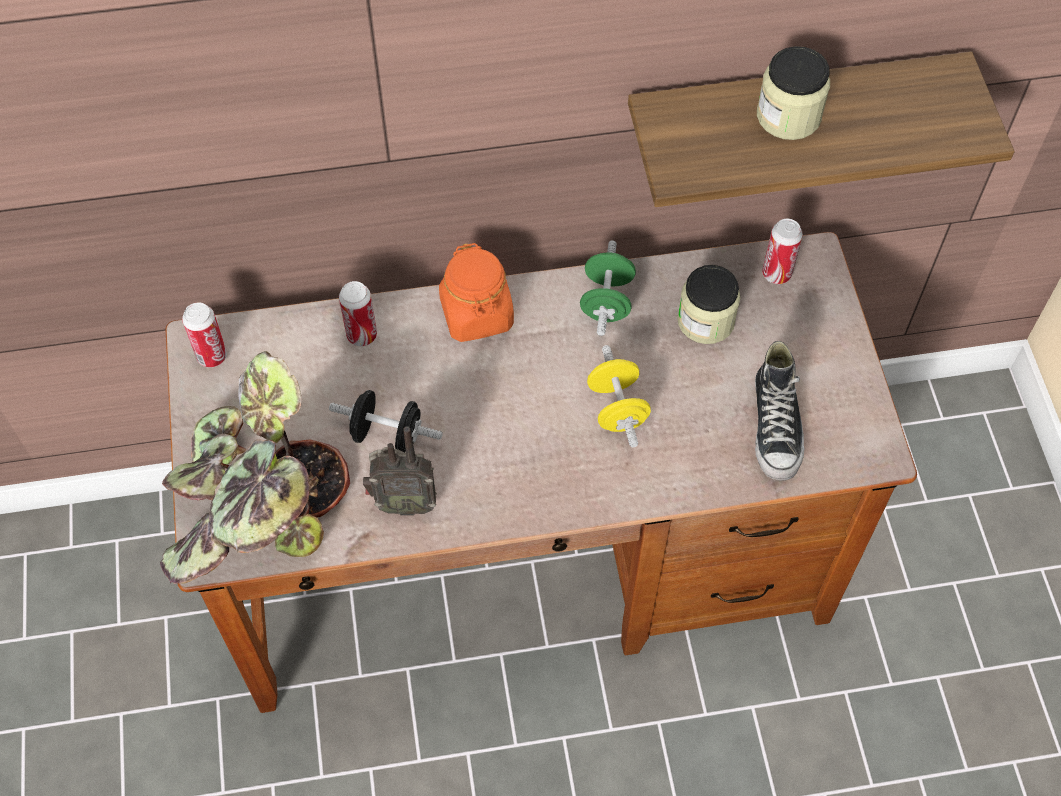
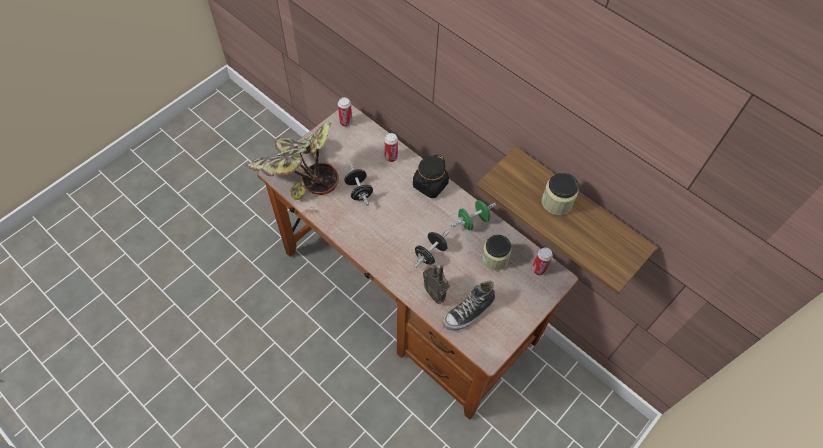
camera: 50 degrees right, 0 degrees up
(404, 502) = (337, 213): radio -> radio (435, 293)
(477, 315) = (430, 185): orange jar -> black jar
(617, 409) = (430, 253): yellow dumbbell -> black dumbbell

